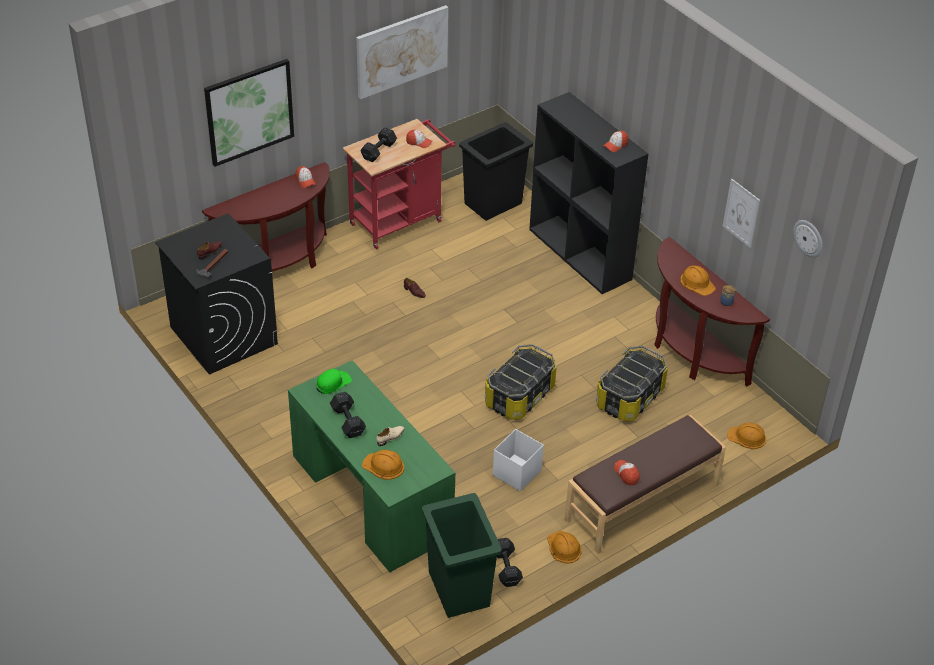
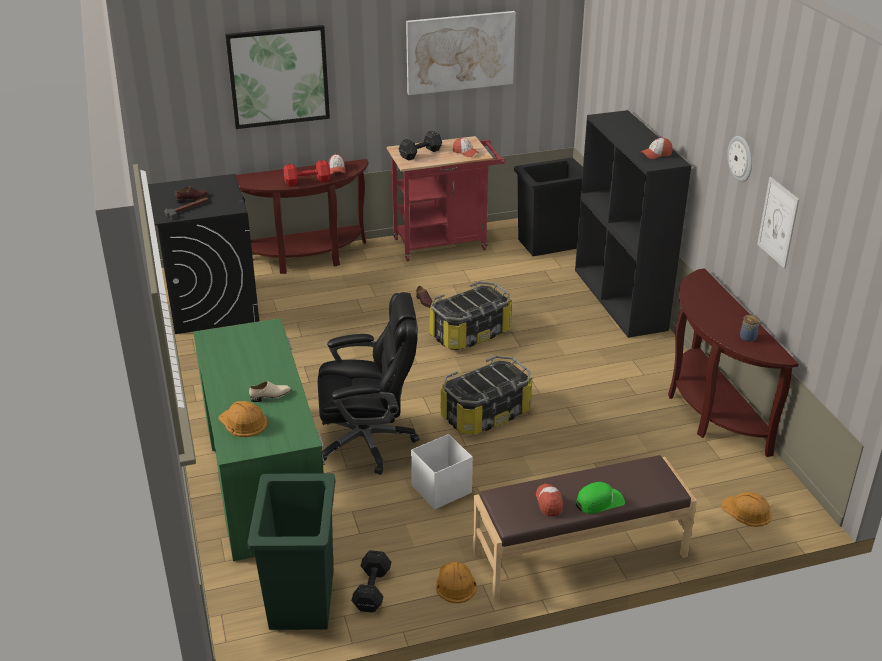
camera: 20 degrees right, 10 degrees down
(285, 201) = (306, 181): none -> red dumbbell
(333, 383) = (245, 334): green cap -> green cap (599, 502)
(348, 420) = (235, 371): black dumbbell -> none
(438, 443) = (368, 441): none -> black office chair
(630, 398) = (615, 441): storage box -> storage box (470, 334)
(697, 283) = (719, 314): orange hard hat -> none
(808, 238) = (850, 241): wall clock -> wall clock (741, 158)

